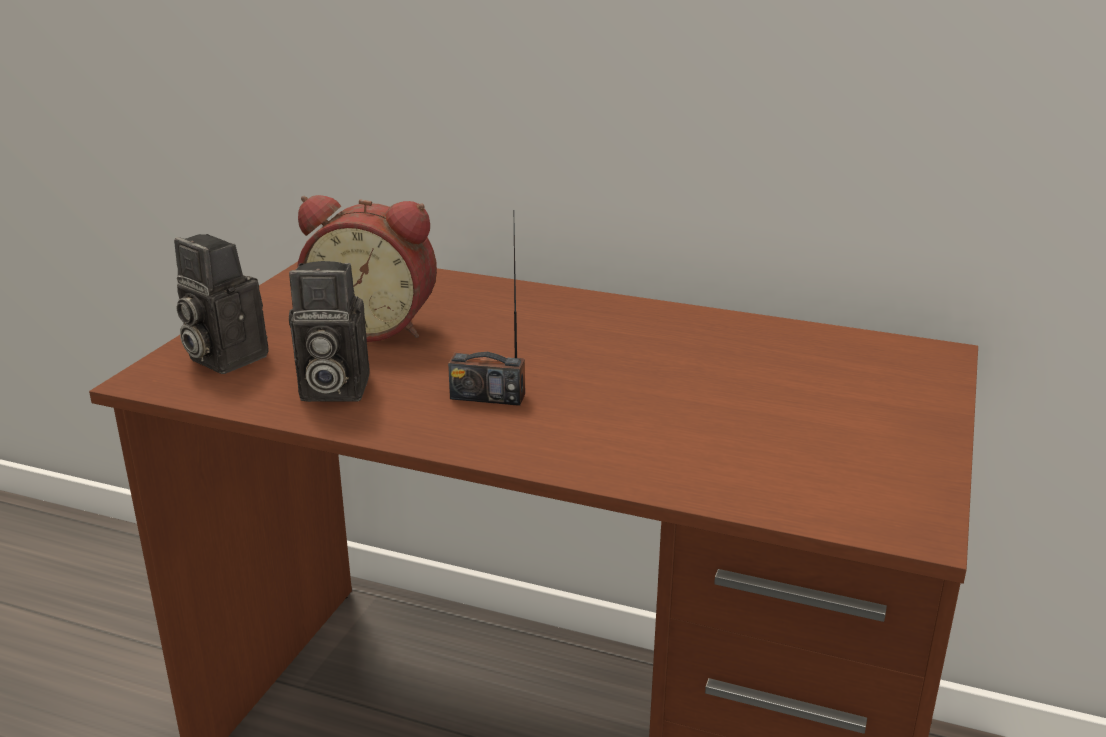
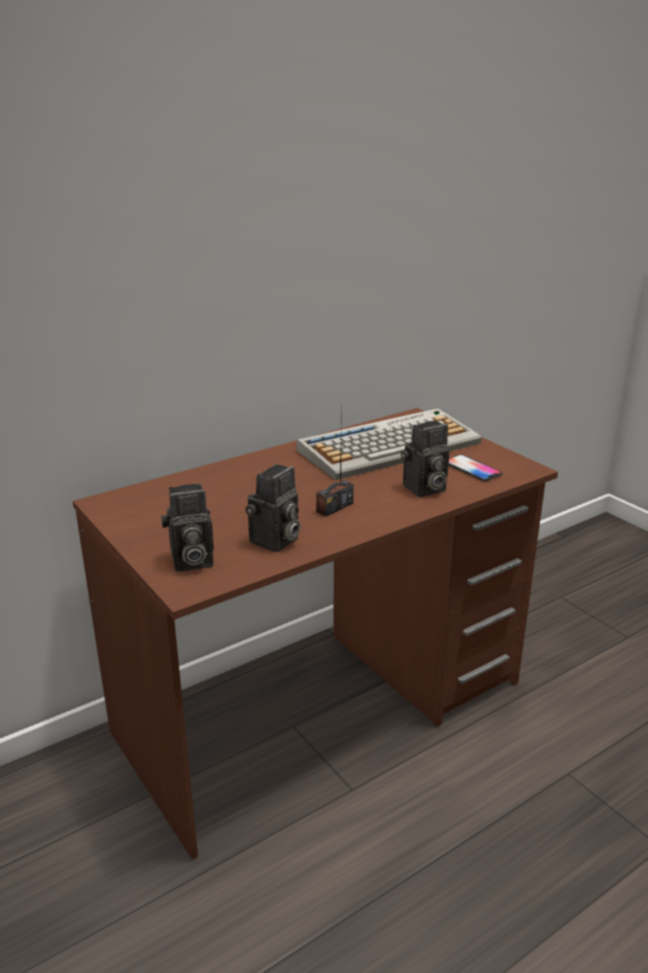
camera: 55 degrees left, 0 degrees up
(375, 327) = (215, 512): alarm clock -> none
(654, 447) = (423, 489): none -> camera
(774, 370) = (390, 446): none -> keyboard
(809, 468) = (472, 469): none -> phone

